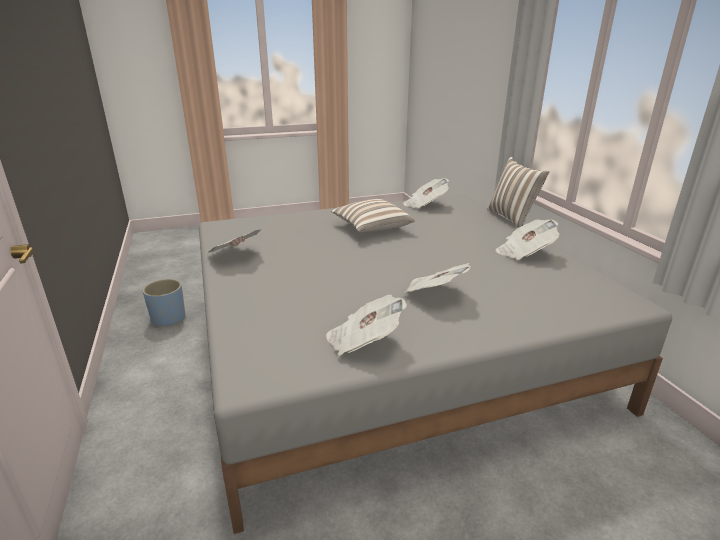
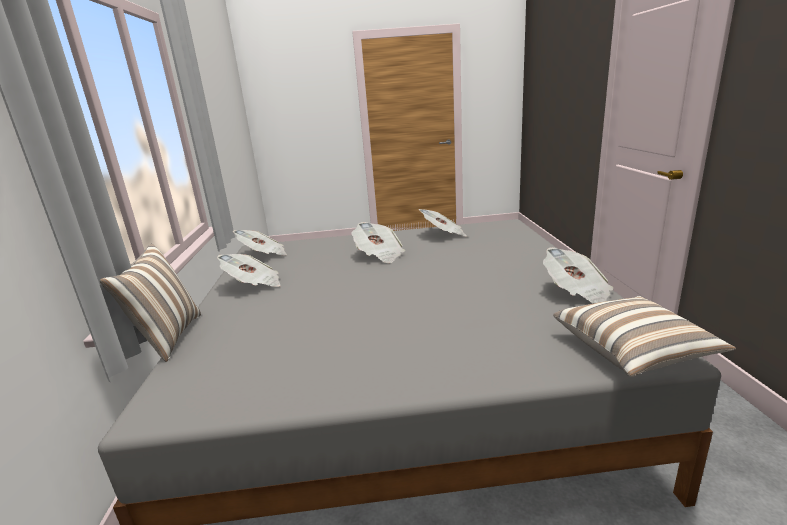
camera: 165 degrees left, 5 degrees down
(168, 319) = (729, 461): blue planter -> none
(371, 228) = (392, 329): pillow -> pillow (633, 351)
(425, 204) = (245, 393): newspaper -> newspaper (264, 255)

